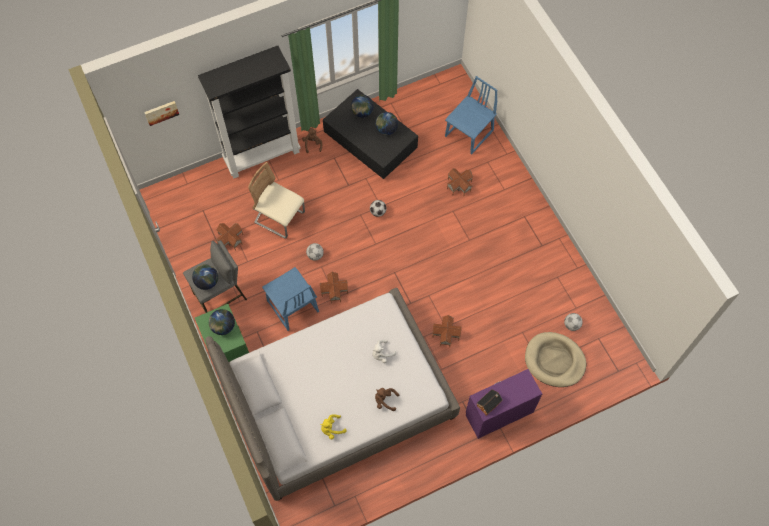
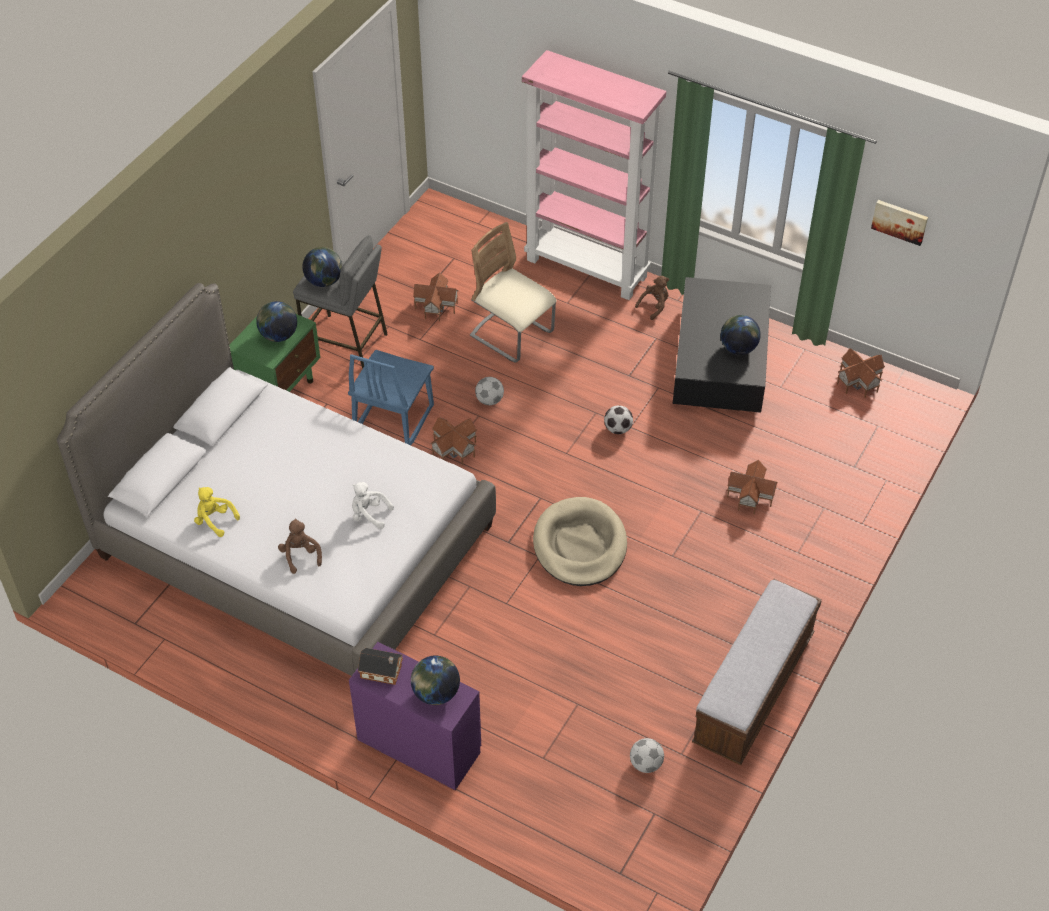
camera: 55 degrees right, 15 degrees down
(161, 112) = (487, 76): picture -> picture (900, 221)
(262, 155) = (588, 268): black bookcase -> pink bookcase
(280, 218) = (512, 335): beige chair -> beige chair turned 45 degrees counterclockwise
(362, 112) = (738, 309): globe -> globe (435, 693)
(446, 334) = (495, 610): toy house -> toy house (859, 381)
(469, 134) = (848, 462): blue chair -> none
(554, 361) = (564, 773): beige dog bed -> beige dog bed (580, 545)
(562, 257) = (753, 689): none -> bench

